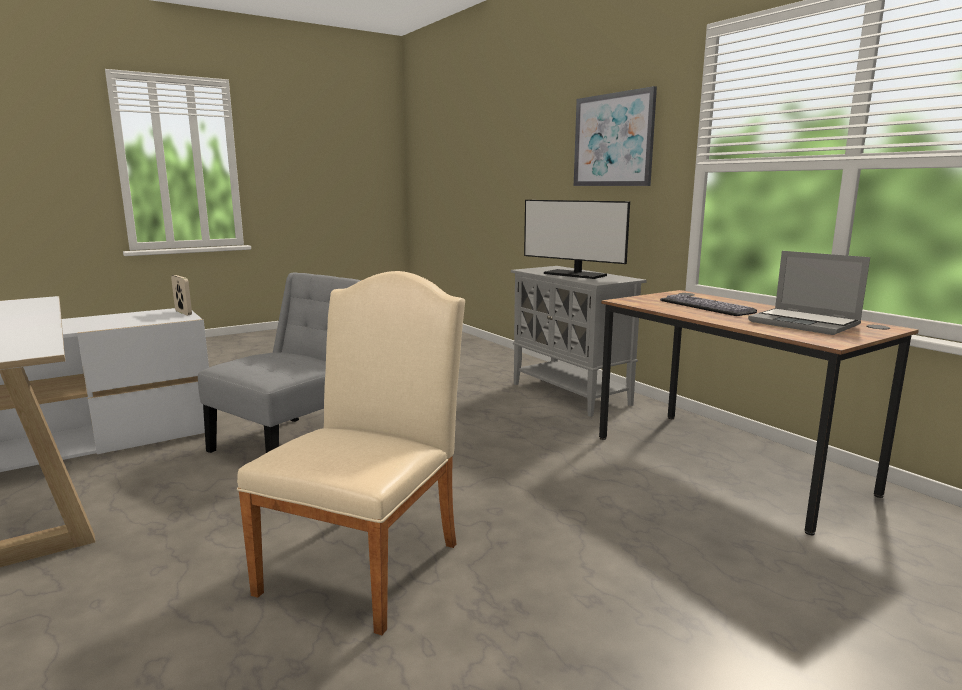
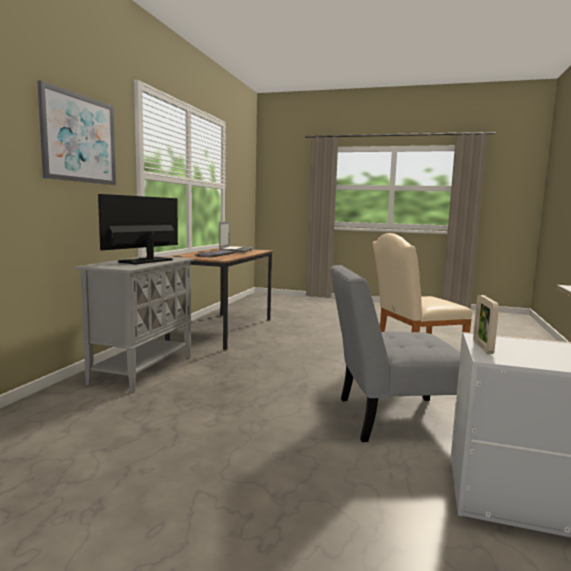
camera: 130 degrees left, 5 degrees down
(575, 275) = (146, 261): monitor -> monitor turned 150 degrees counterclockwise

